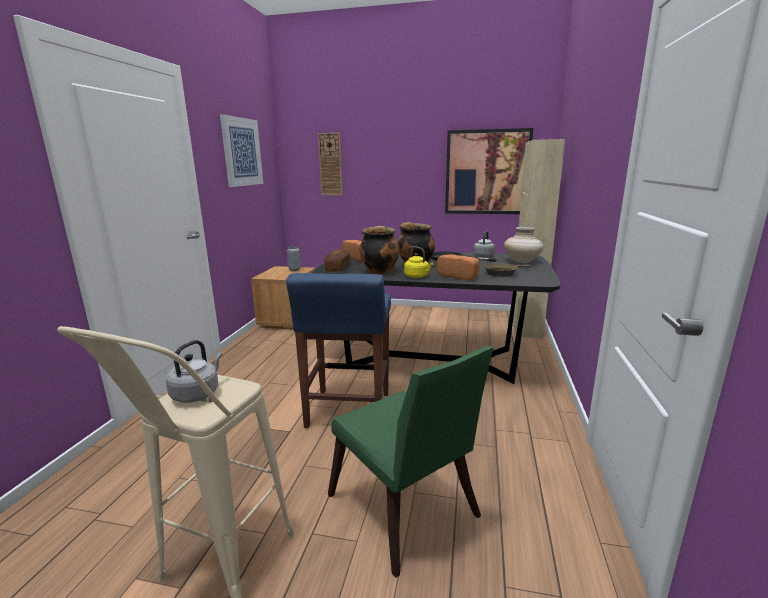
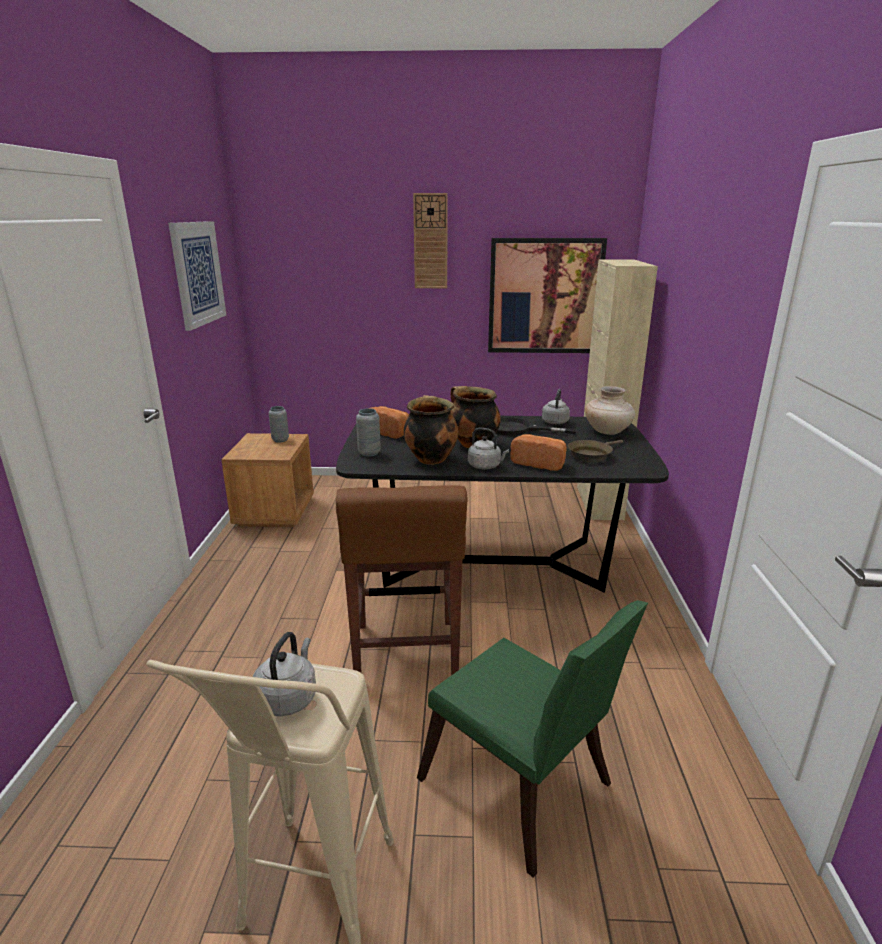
camera: 10 degrees left, 5 degrees up
(330, 164) = (321, 282): wall clock -> wall clock (430, 241)
(338, 267) = (369, 453): bread -> grey vase
(348, 411) = (405, 653): blue stool -> brown stool
(417, 276) = (486, 466): yellow kettle -> grey kettle

